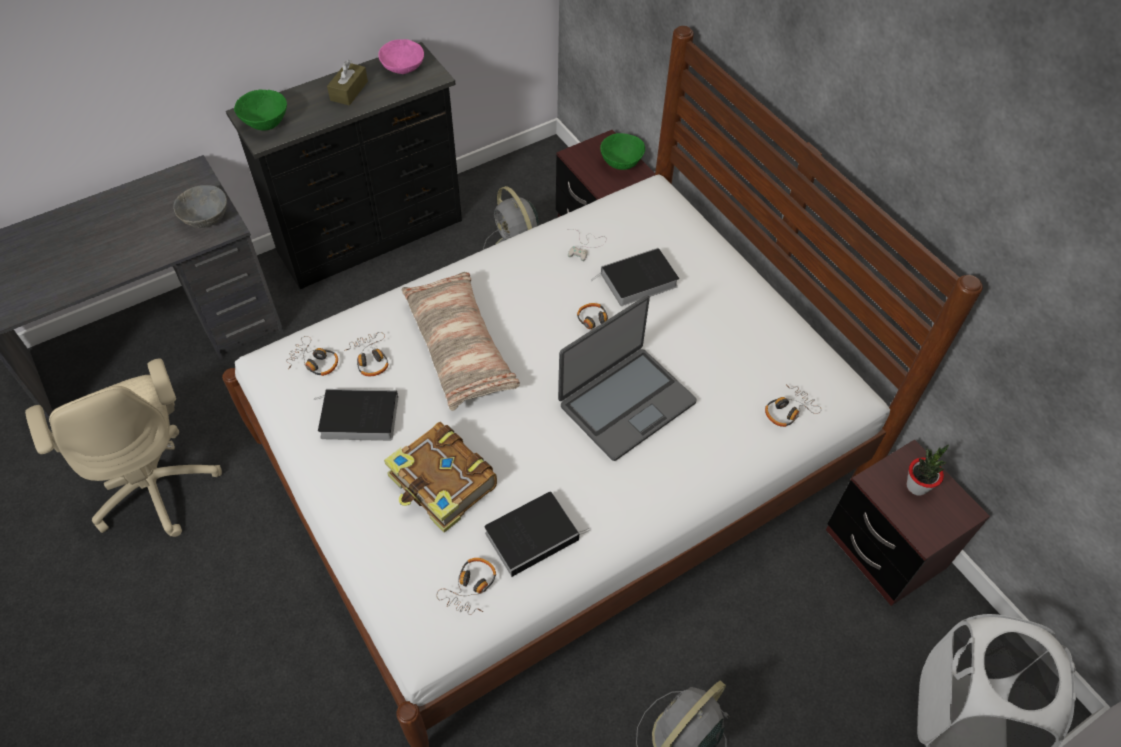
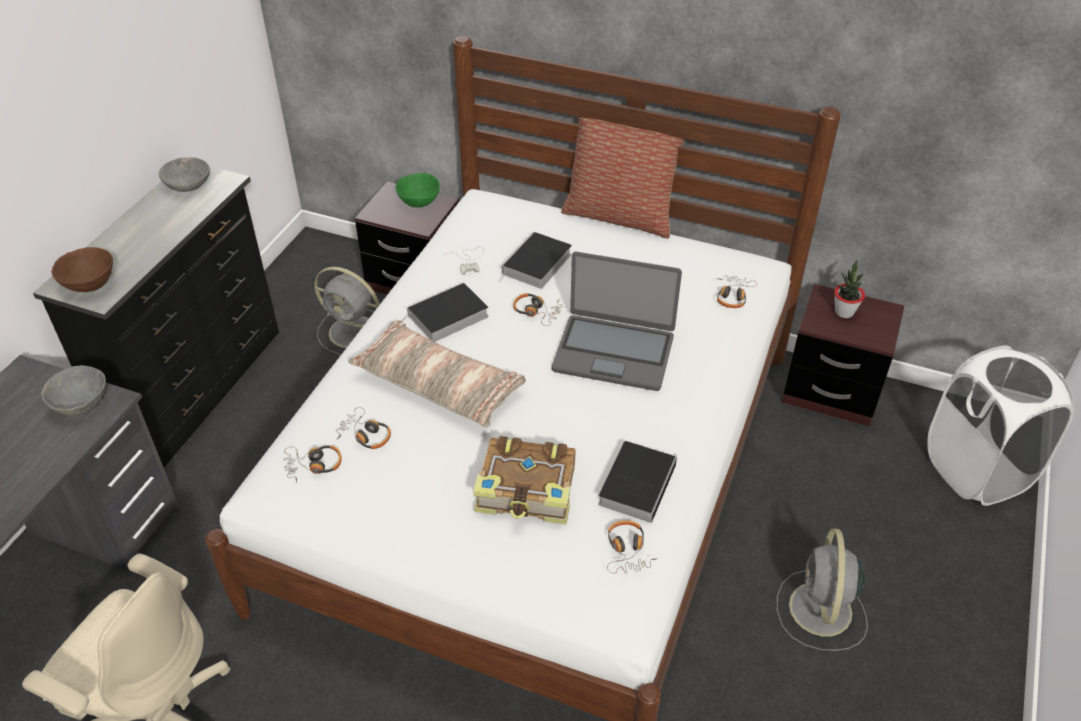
camera: 35 degrees left, 10 degrees down
(266, 123) = (90, 284): green bowl -> brown bowl
(349, 91) = (152, 224): brown tissue box -> none
(357, 418) = (400, 486): book -> book (446, 317)
(402, 67) = (187, 185): pink bowl -> grey bowl
(626, 403) = (614, 352): laptop -> laptop turned 90 degrees clockwise
(763, 270) = (620, 215): none -> pillow

